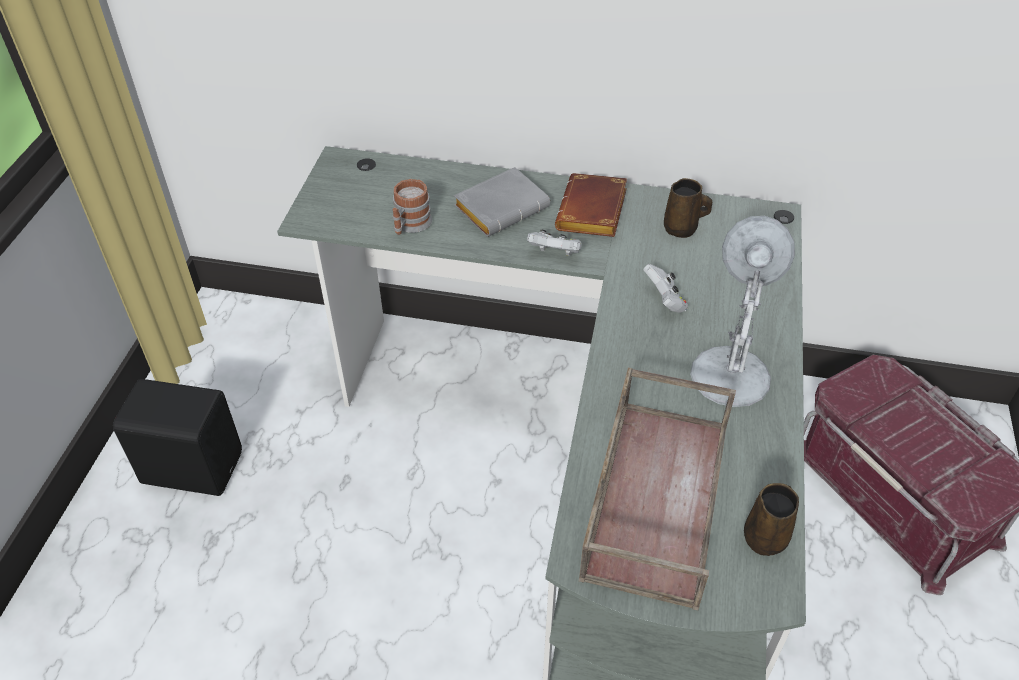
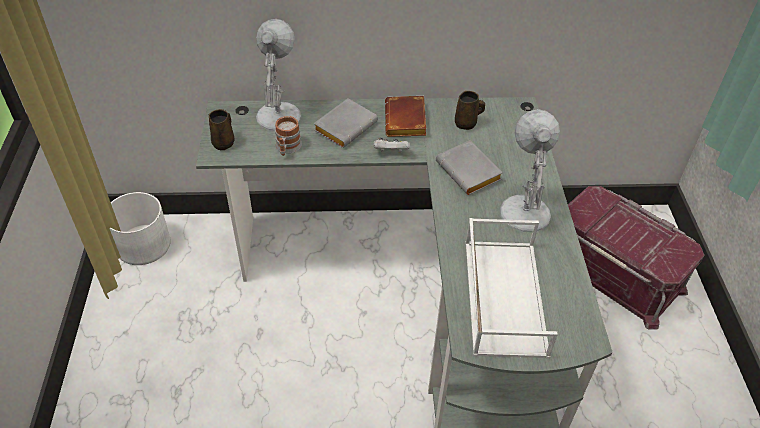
camera: 15 degrees left, 0 degrees up
(192, 466) = (145, 343): black speaker -> none
(231, 333) = (144, 245): none -> white planter
(414, 177) = (279, 114): none -> white table lamp
(654, 496) = (502, 295): brown tray -> white tray
(665, 301) = (470, 172): white game controller -> grey book
(766, 536) = (575, 307): brown mug -> brown mug (224, 142)

